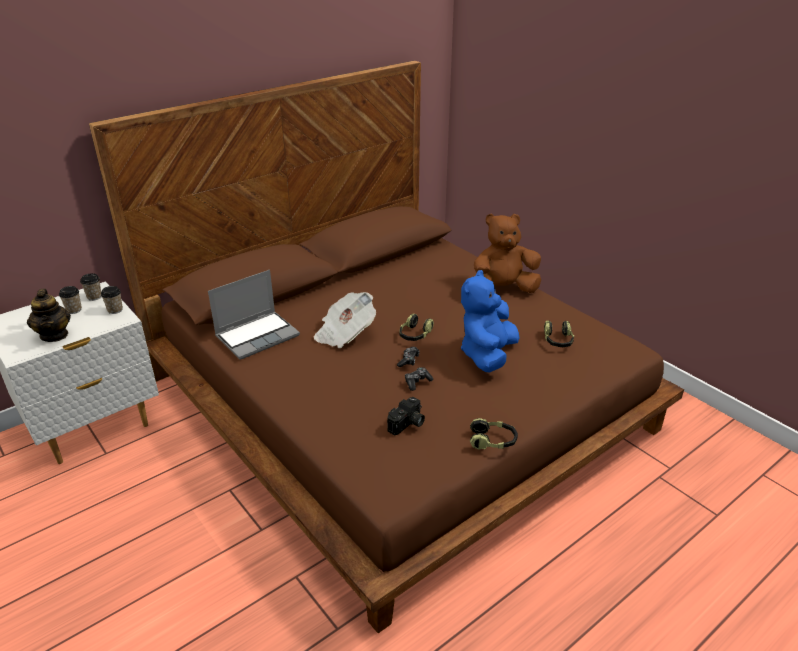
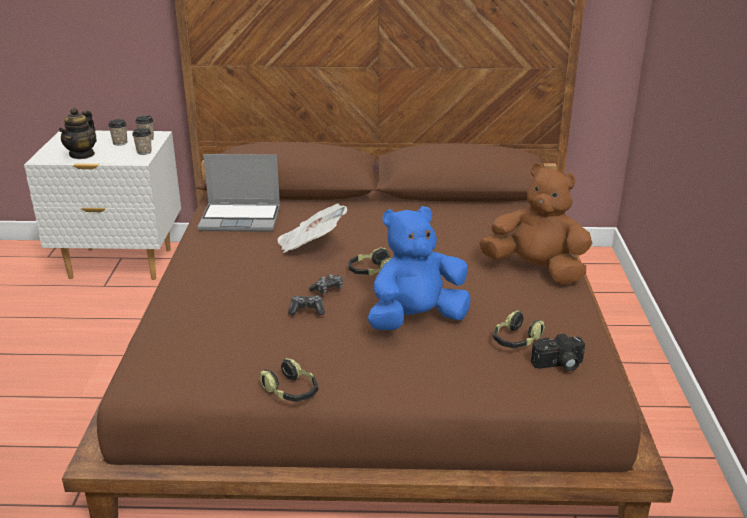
camera: 40 degrees right, 5 degrees down
(407, 424) = (237, 337): camera -> camera (558, 365)

